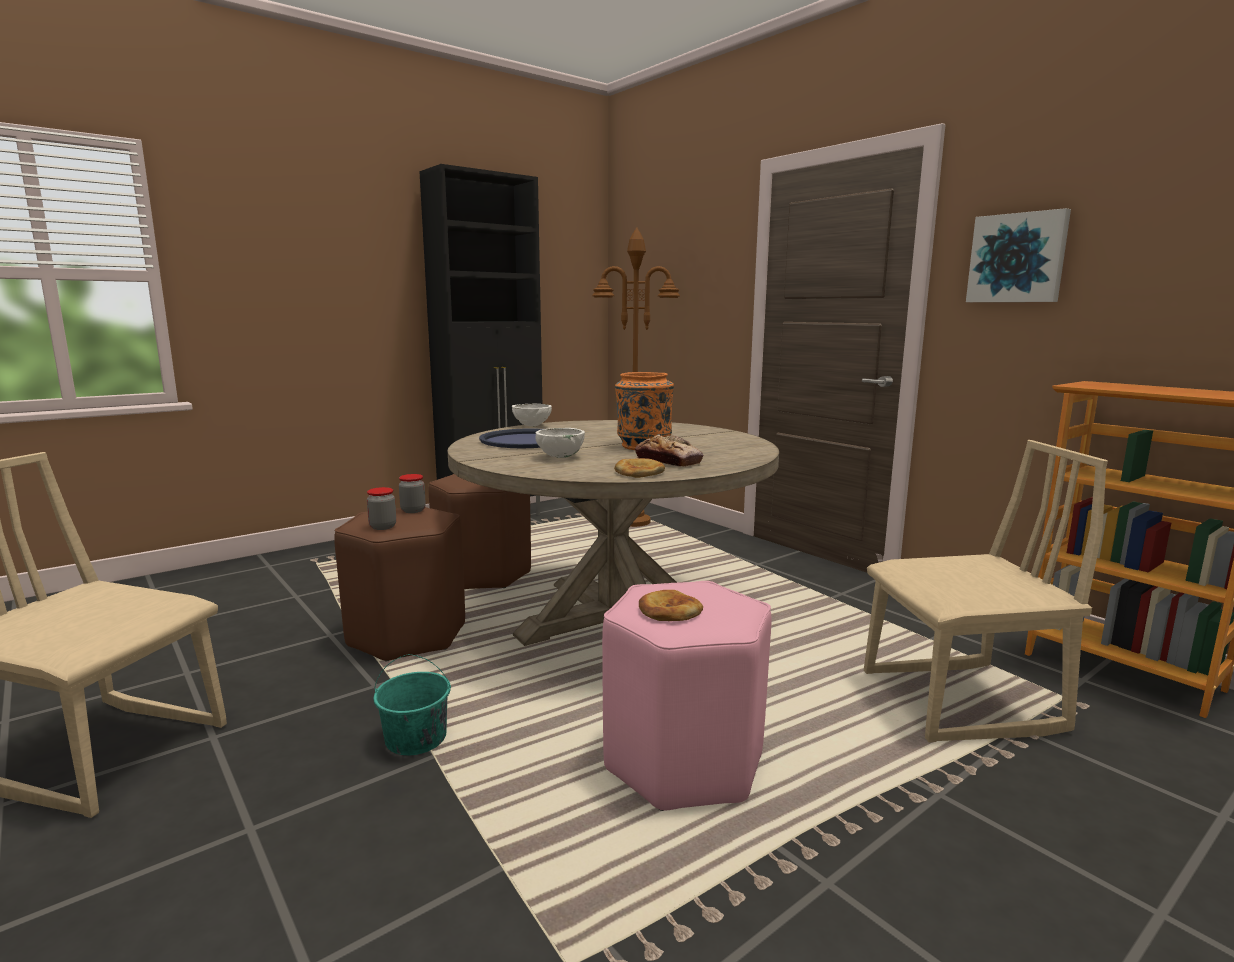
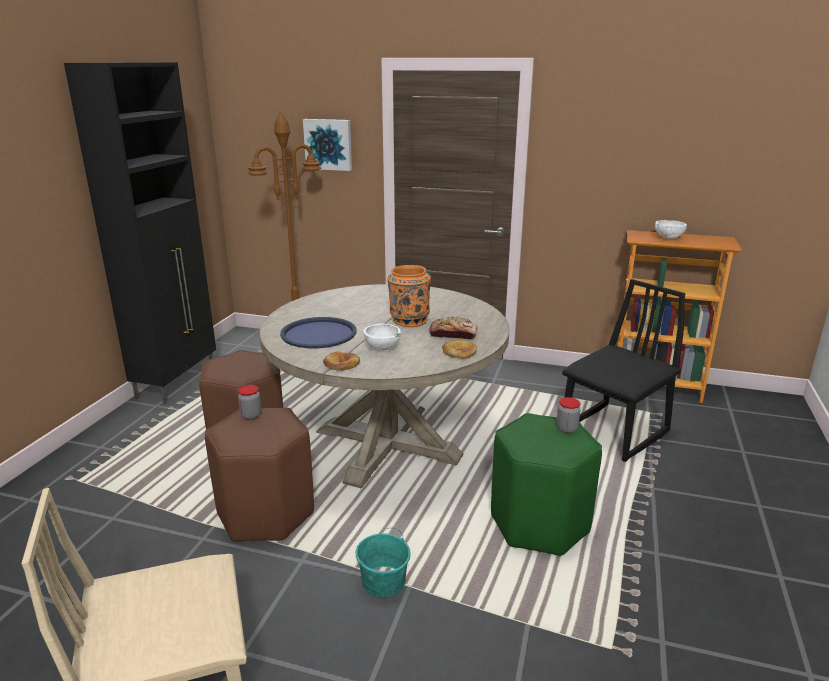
camera: 35 degrees left, 10 degrees up
(383, 527) = (259, 439): jar -> jar (566, 429)
(532, 426) = (285, 313): white bowl -> white bowl (668, 238)
(669, 611) = (544, 444): bread -> bread (341, 364)
(682, 763) = (539, 525): pink stool -> green stool
(961, 702) = (615, 432): beige chair -> black chair
(1017, 258) = (586, 154): picture -> picture (328, 144)

